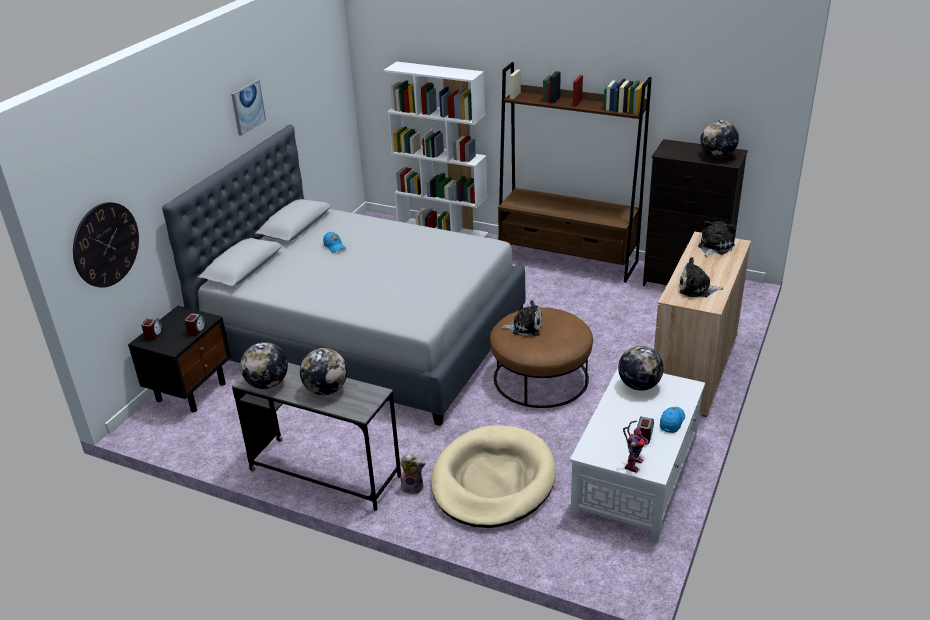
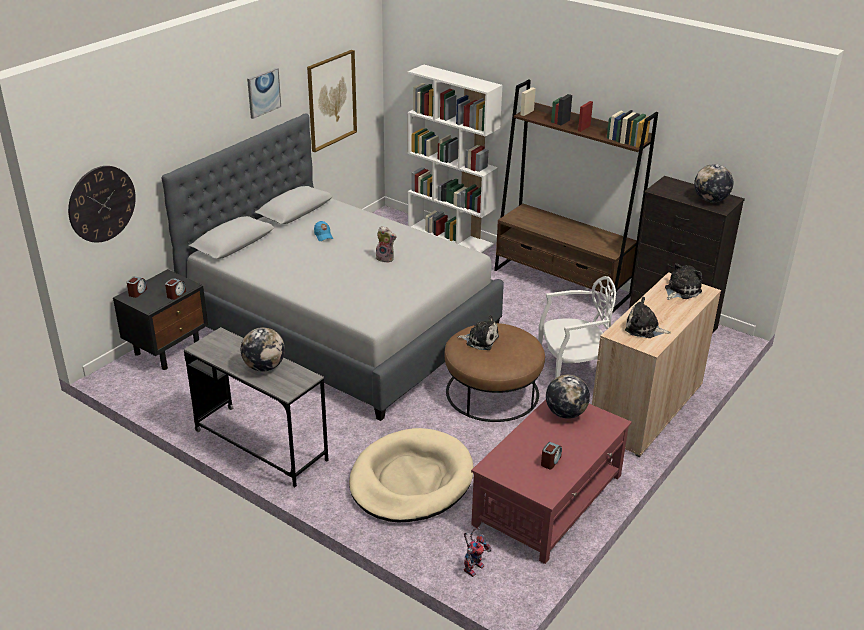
camera: 10 degrees right, 0 degrees up
(267, 384) = (215, 353): globe -> none
(310, 109) = (331, 100): none -> picture
(413, 487) = (335, 472): plush toy -> plush toy (386, 258)
(609, 343) = (571, 370): none -> white chair
(632, 462) = (529, 483): toy robot -> toy robot (473, 566)
(636, 474) = (549, 499): white coffee table -> red coffee table
(672, 422) = (583, 452): blue cap -> none

